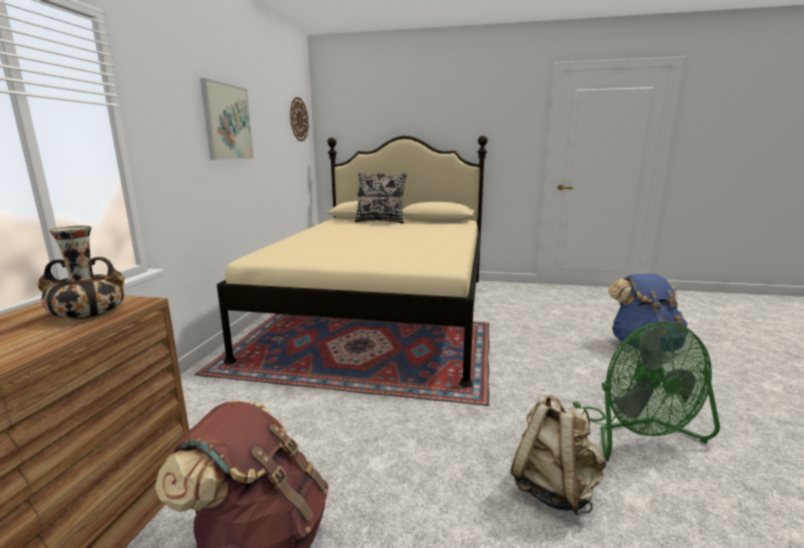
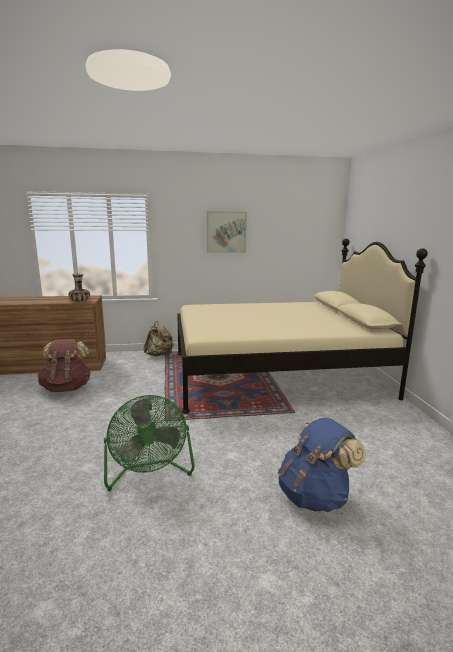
camera: 70 degrees right, 0 degrees up
(298, 119) = (318, 225): wall clock -> none
(380, 222) = (327, 311): black pillow -> none
(554, 489) = (93, 442): beige backpack -> beige backpack (159, 355)
(634, 436) = (145, 472): green fan -> green fan turned 75 degrees counterclockwise

